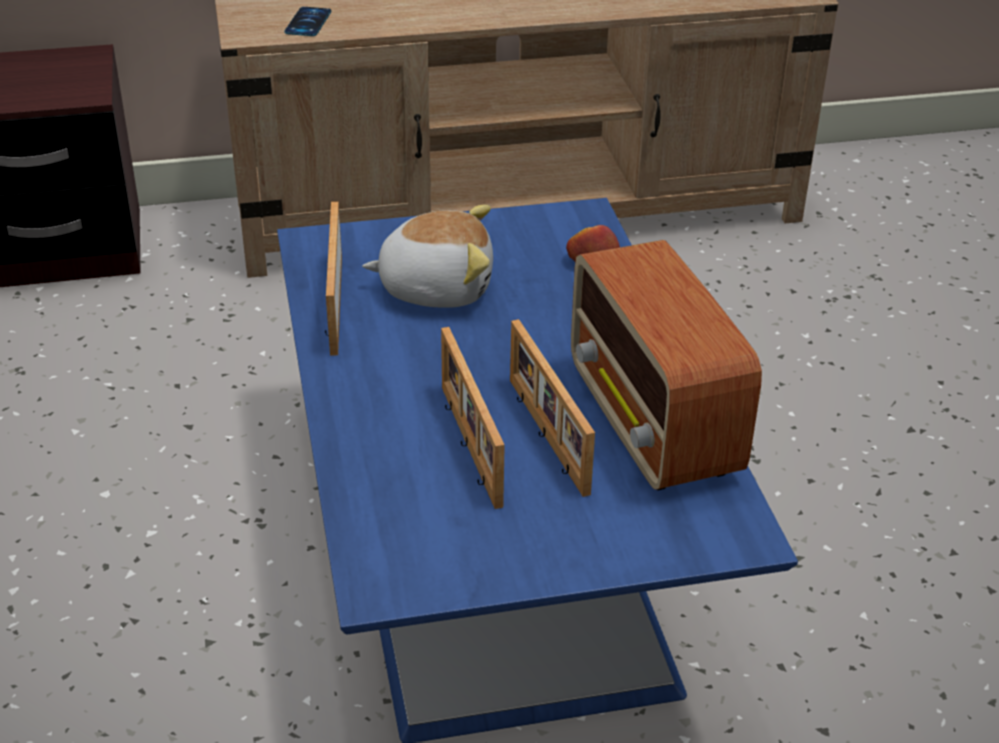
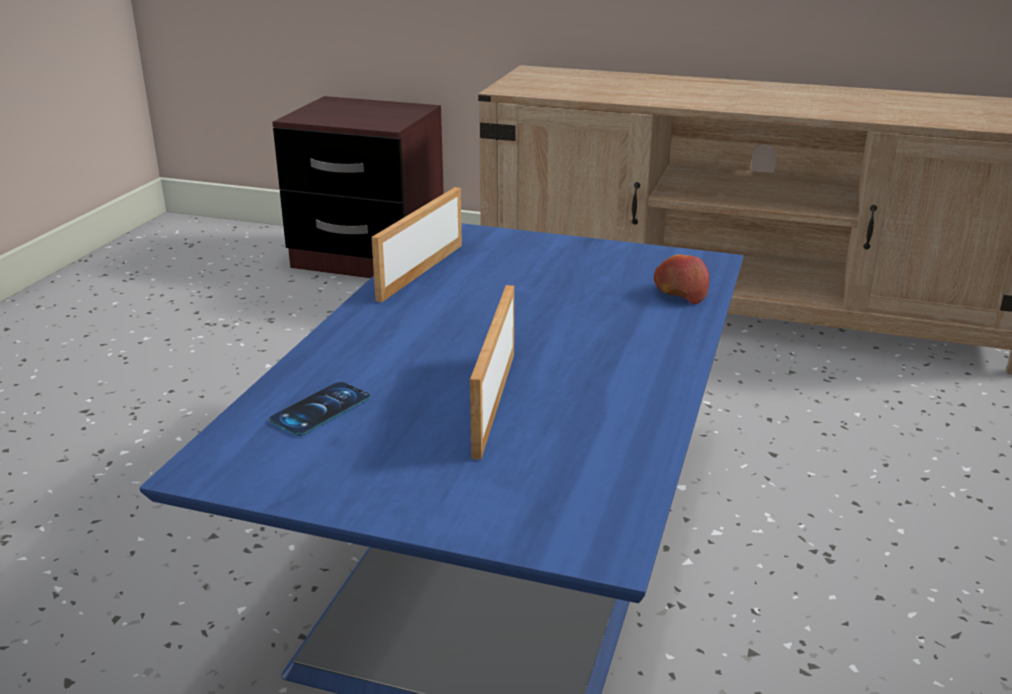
camera: 30 degrees right, 10 degrees down
(308, 22) = (562, 89): phone -> phone (320, 409)
(436, 287) = (517, 279): plush toy -> none
(468, 445) = (412, 389): picture frame -> none
(653, 424) = (608, 422): radio -> none

